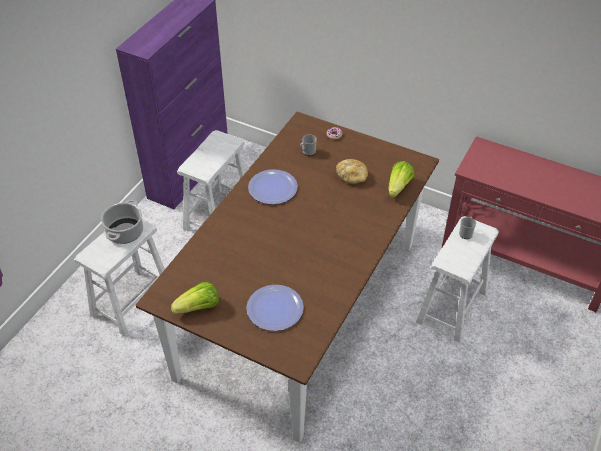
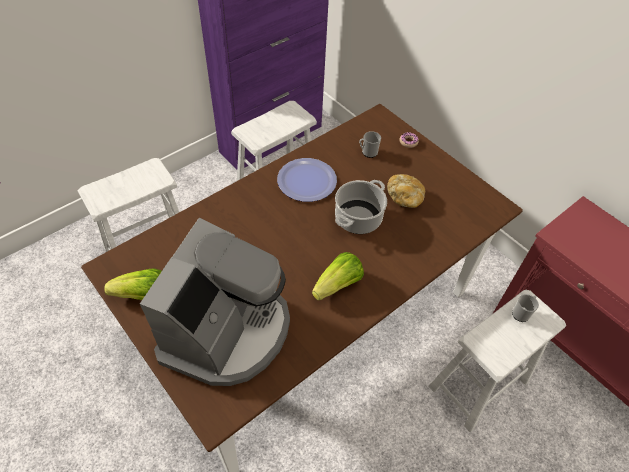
camera: 20 degrees right, 5 degrees up
(125, 232) = (141, 178): cooking pot -> cooking pot (358, 219)
(275, 308) = (227, 331): plate -> coffee machine
(398, 187) = (455, 228): lettuce -> lettuce (338, 285)

